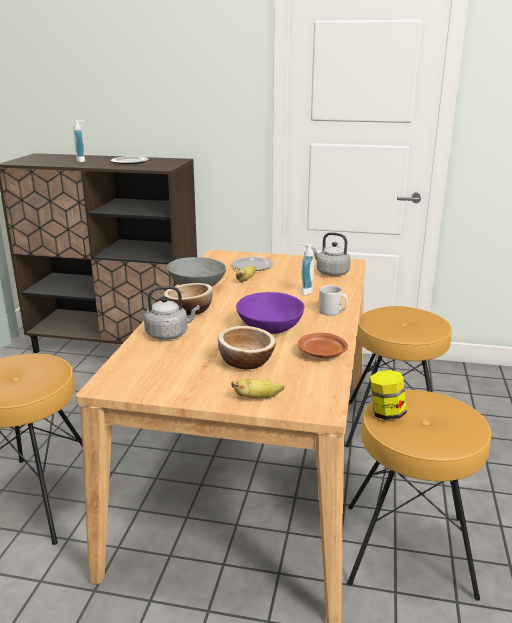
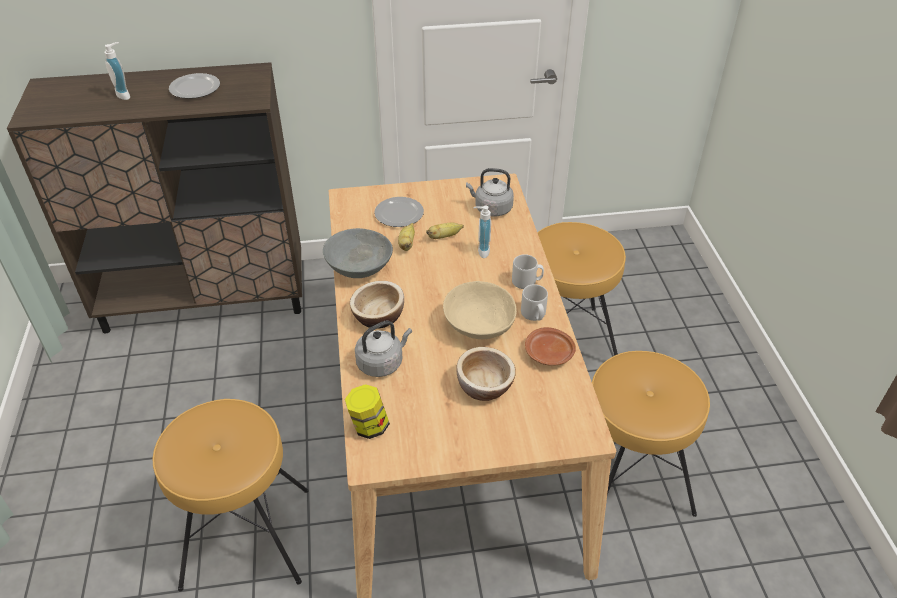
camera: 20 degrees left, 20 degrees up
(258, 398) = (524, 436): banana -> banana (444, 237)
(269, 328) = (478, 325): purple bowl -> beige bowl
(325, 330) = (534, 315): none -> grey mug
(386, 413) = (615, 395): jar -> jar (369, 426)

